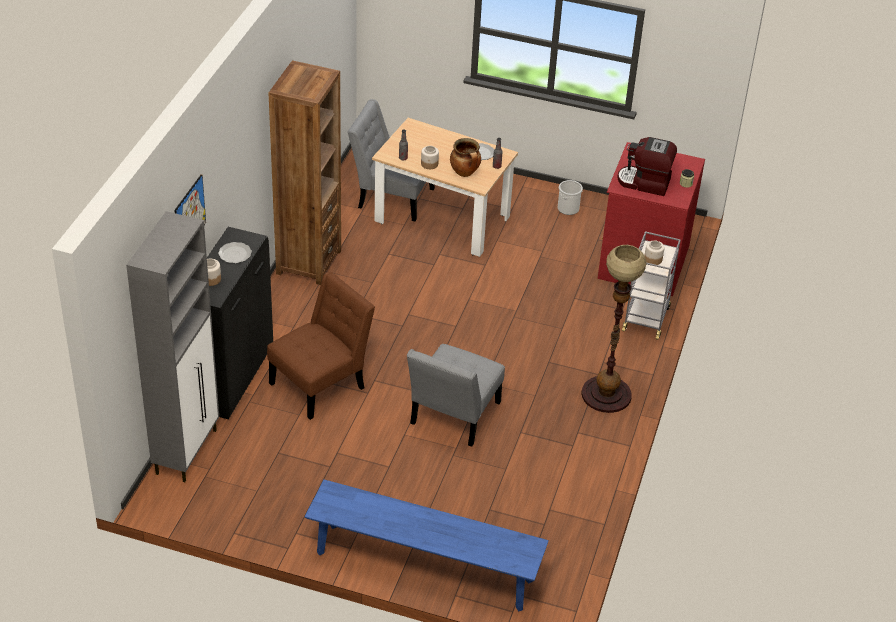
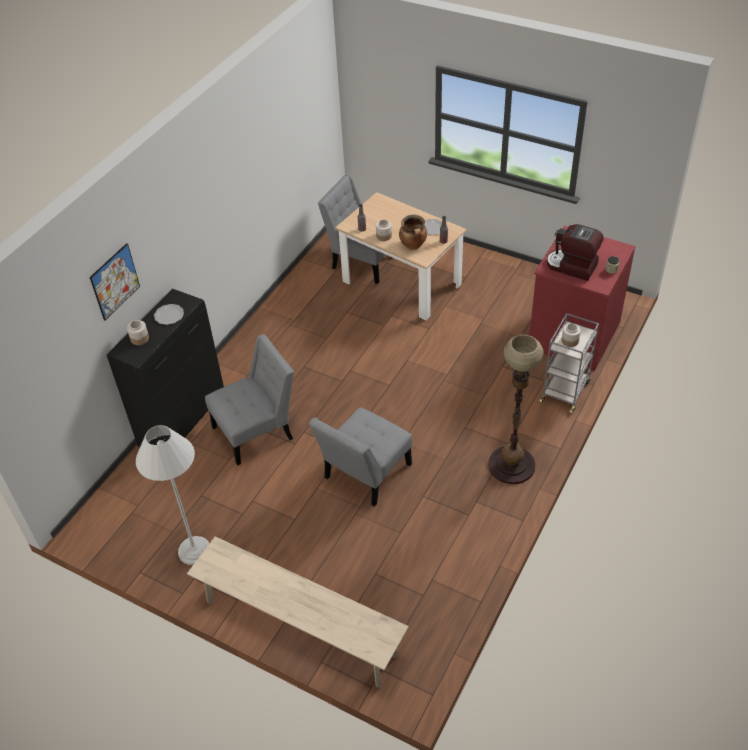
camera: 15 degrees right, 5 degrees up
(187, 451) = (124, 486): grey cabinet -> none
(288, 507) = (194, 551): none -> white floor lamp
(308, 262) = (277, 315): brown bookcase -> none
(321, 383) = (257, 431): brown chair -> grey chair
(424, 567) = (300, 627): blue bench -> beige bench
(568, 208) = (515, 280): bucket -> none

